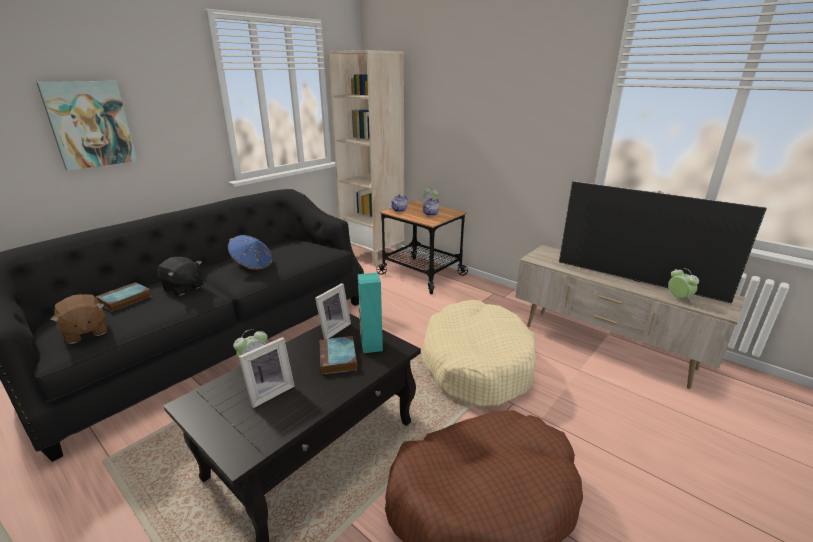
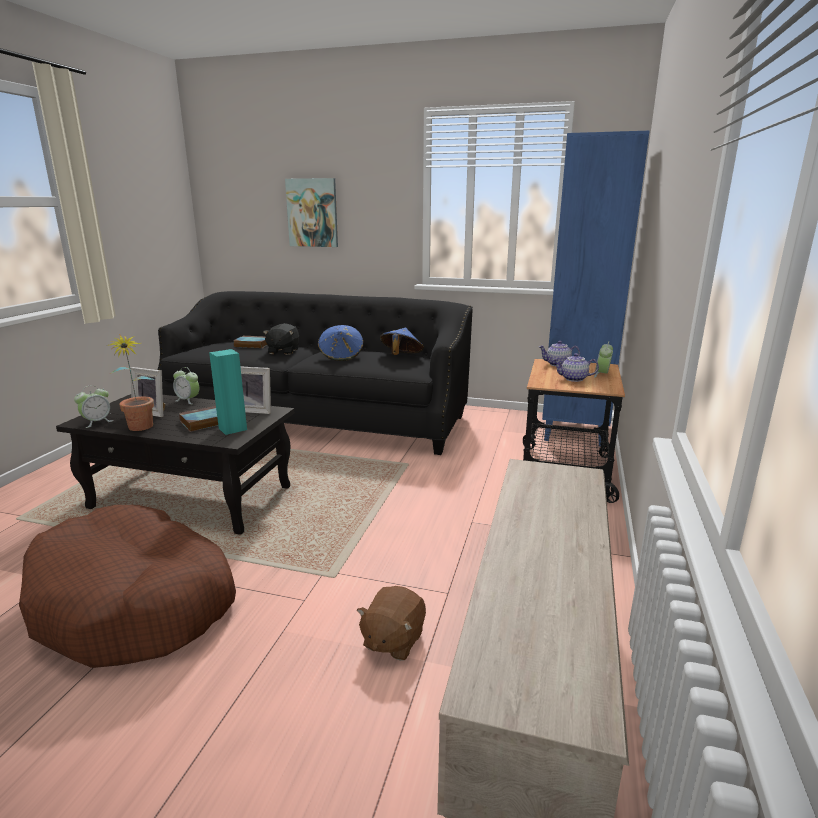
camera: 65 degrees right, 5 degrees down
(85, 332) = (205, 350): brown plush toy -> brown plush toy (392, 640)
(290, 246) = (401, 357): none -> blue hat
(319, 402) = (140, 429): none -> potted plant
(373, 254) = (574, 431): beige bookcase -> blue bookcase
(476, 364) = (373, 557): beige dog bed -> none
(637, 281) = (540, 569): television -> none
(678, 298) = (497, 623): alarm clock -> alarm clock (97, 422)

